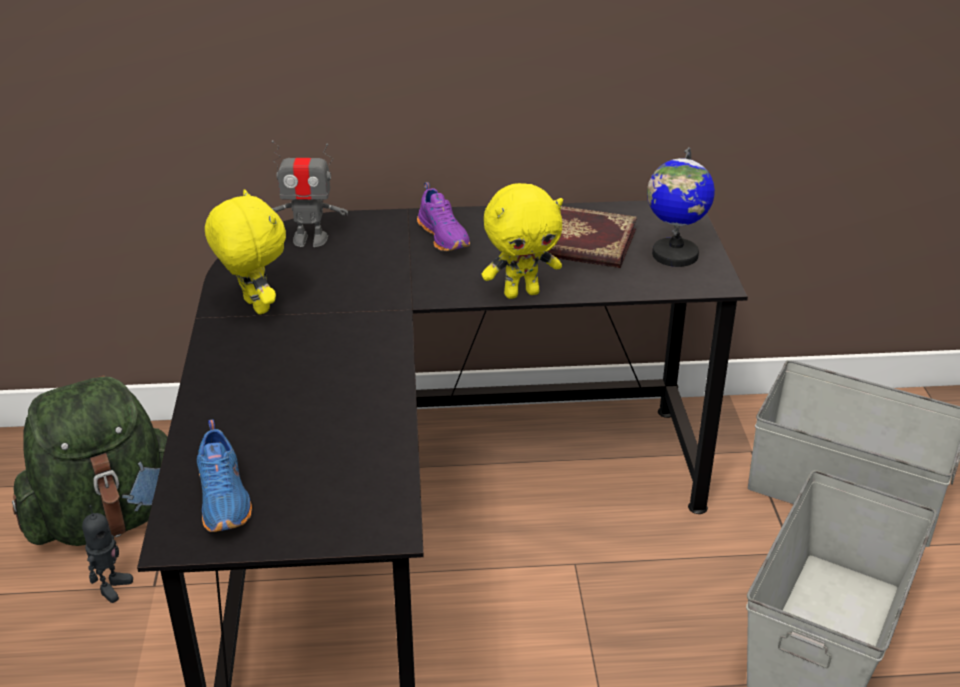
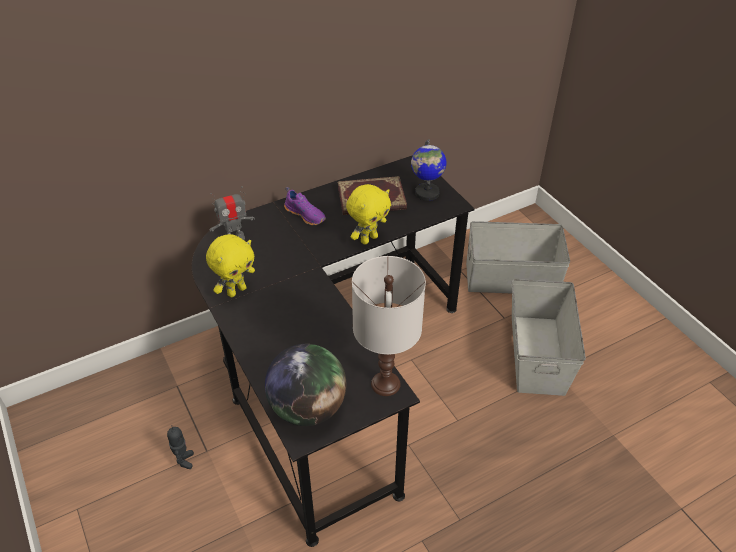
camera: 25 degrees left, 10 degrees up
(108, 518) = (154, 423): green backpack -> none
(225, 499) = (308, 408): blue shoe -> globe
(254, 306) = (236, 291): yellow plush toy -> yellow plush toy turned 105 degrees clockwise
(383, 507) = (386, 384): none -> white table lamp

